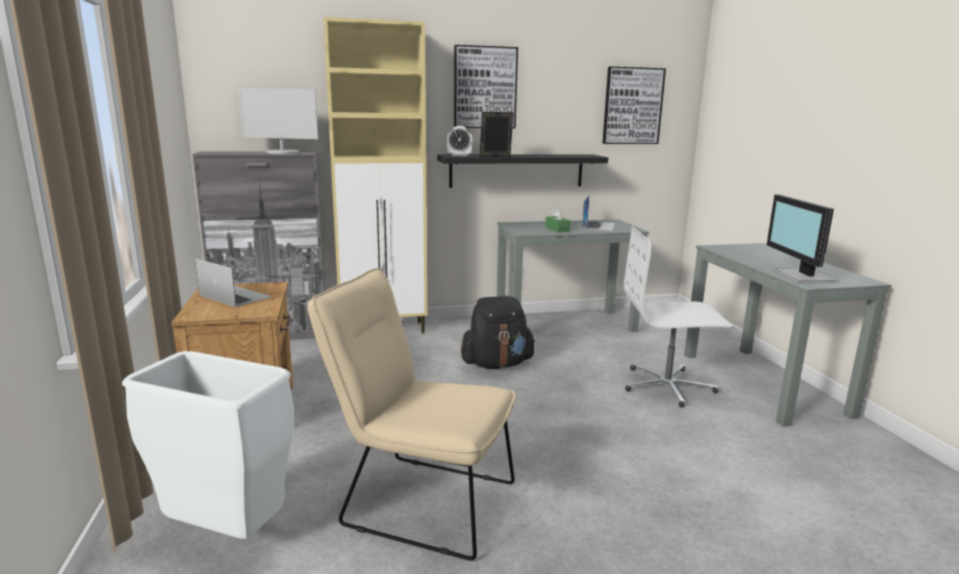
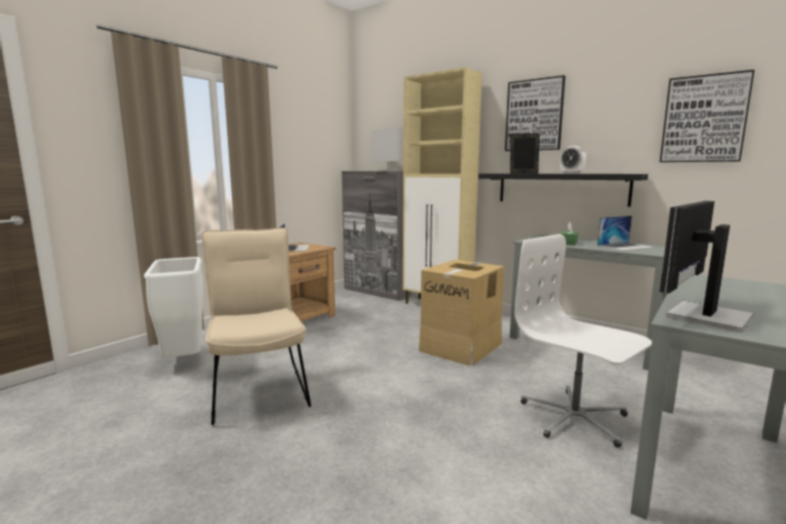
camera: 50 degrees right, 5 degrees down
(459, 155) = (499, 173): alarm clock -> alarm clock (571, 173)
(497, 364) = (461, 347): black backpack -> cardboard box

